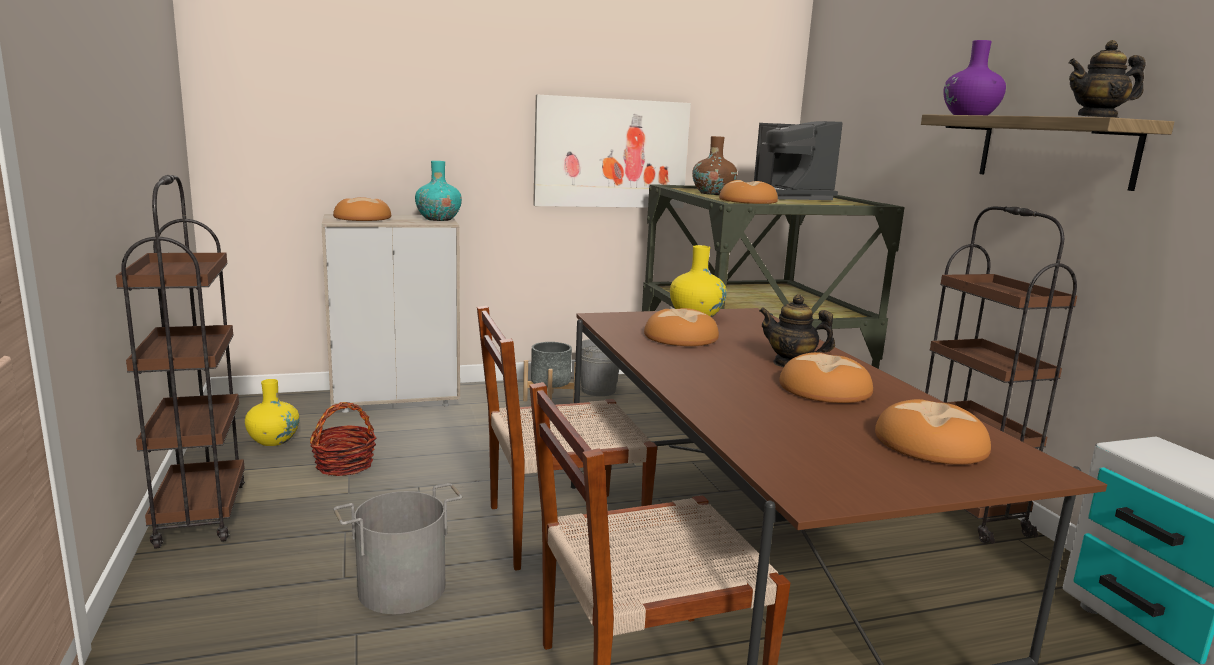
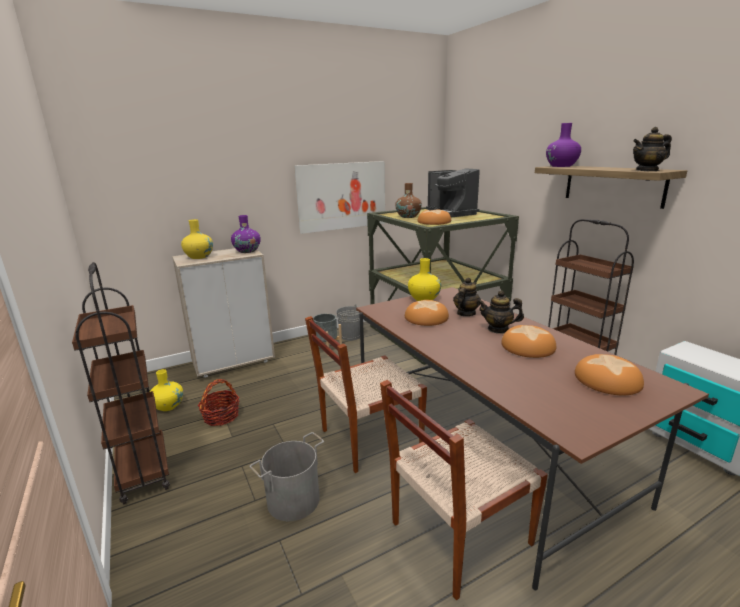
camera: 10 degrees left, 5 degrees up
(362, 218) = (199, 257): bread -> yellow vase
(438, 219) = (247, 251): turquoise vase -> purple vase
(752, 340) = (465, 313): none -> teapot

